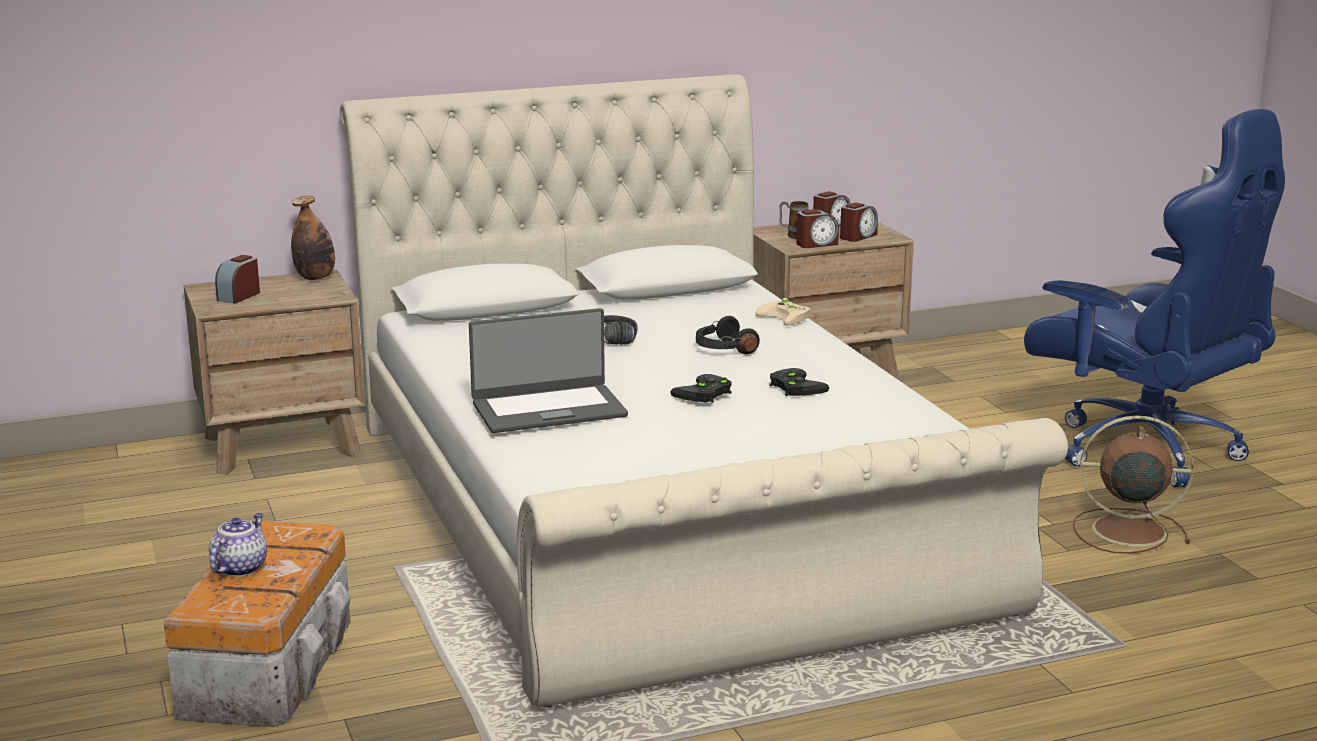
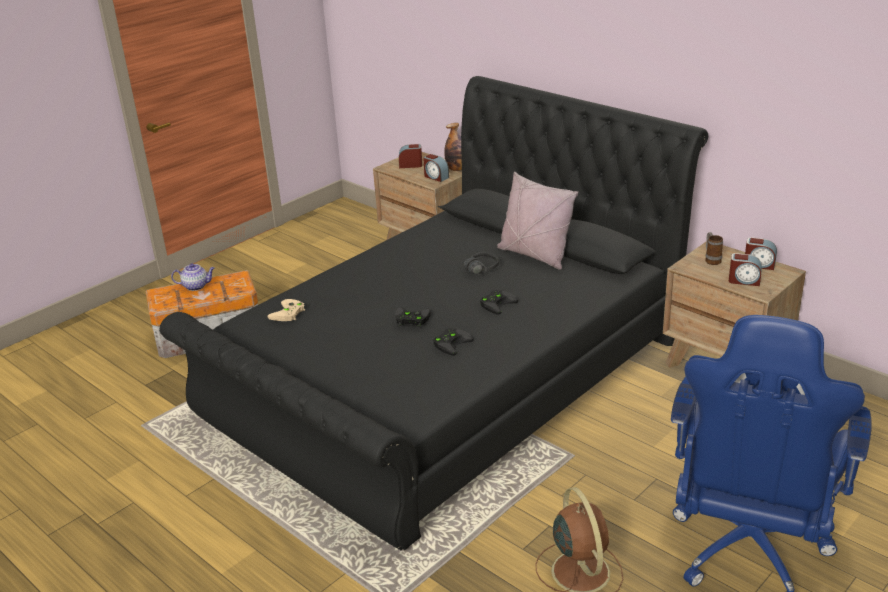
camera: 65 degrees right, 10 degrees up
(548, 409) = (348, 285): laptop -> none
(621, 310) = (534, 255): none -> purple pillow
(657, 510) = (448, 375): beige bed -> black bed
(723, 348) = (497, 303): black headphones -> black game controller
(787, 317) = (580, 306): beige game controller -> beige game controller (288, 314)
(816, 244) = (704, 272): alarm clock -> alarm clock (436, 177)

